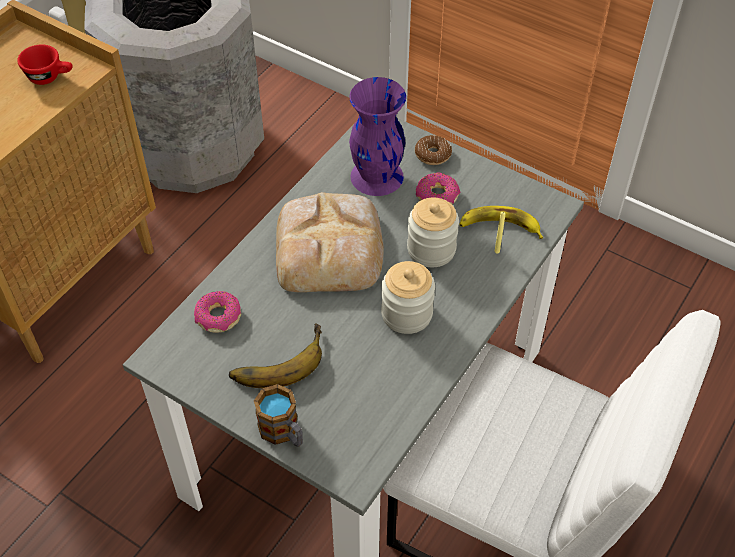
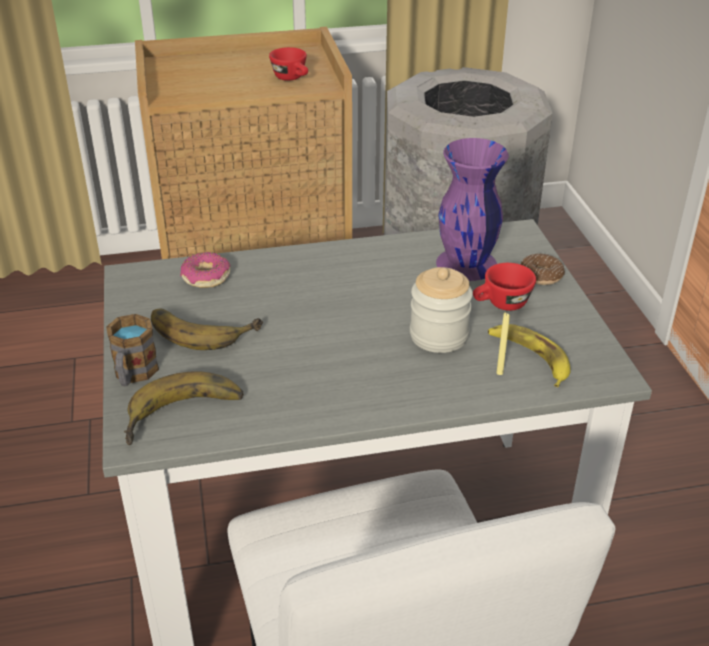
camera: 45 degrees right, 15 degrees down
(330, 248) = (354, 286): bread -> none
(362, 433) = (185, 417): none -> banana
(406, 314) = (348, 364): jar -> none
(437, 196) = (501, 304): donut -> red cup

